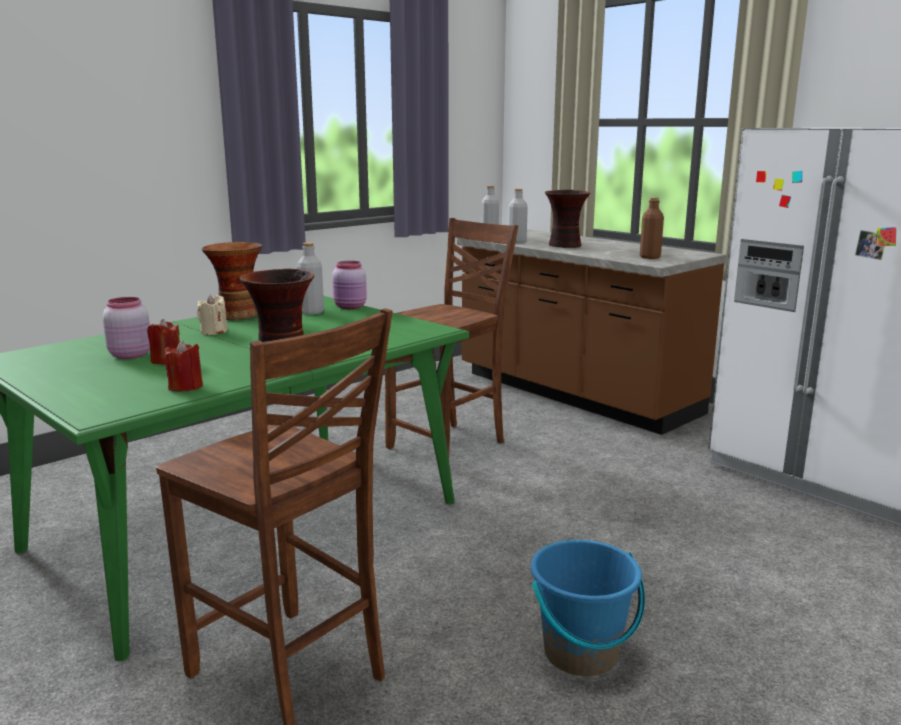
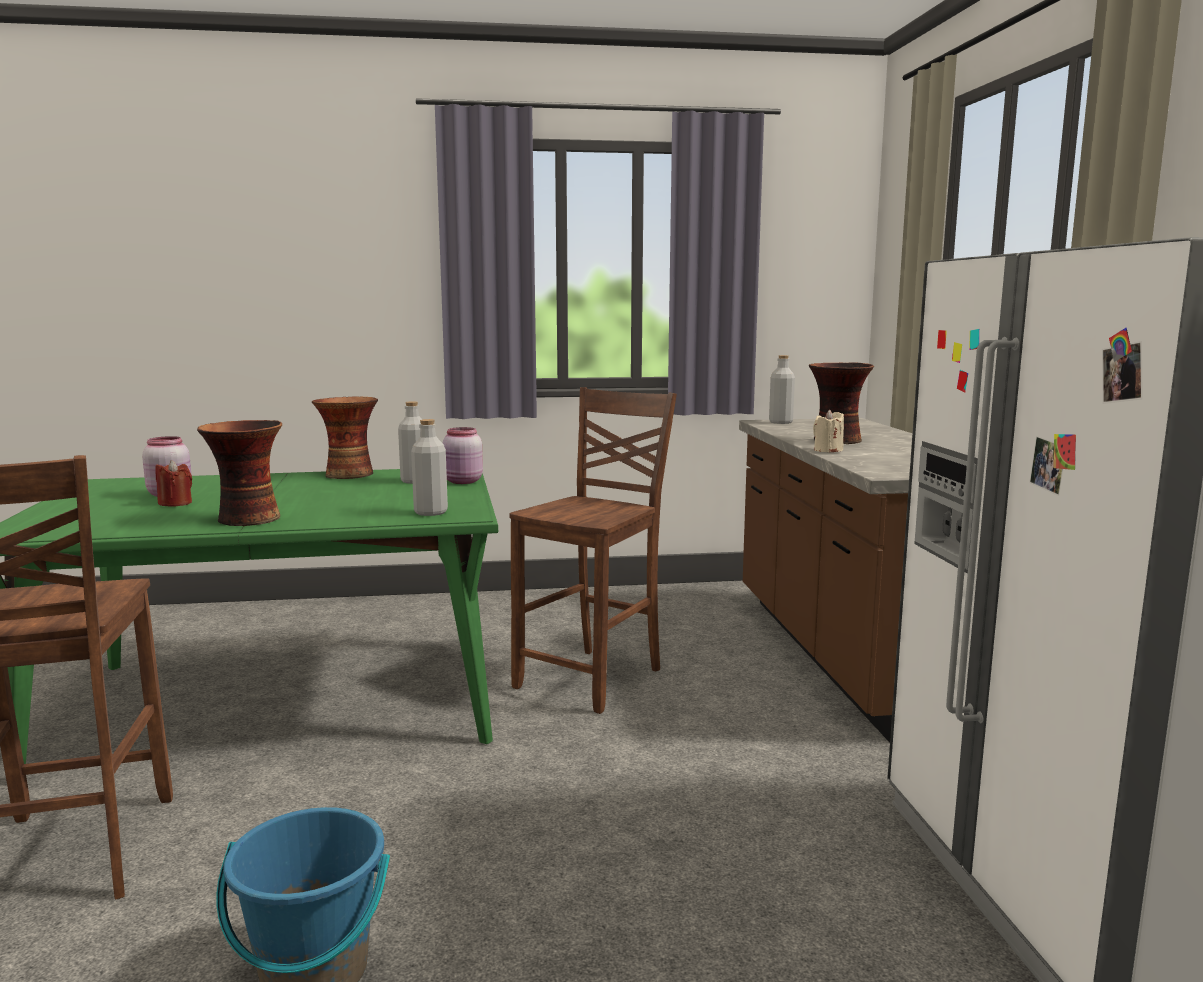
camera: 35 degrees right, 5 degrees down
(186, 387) = (115, 527): red candle -> none
(214, 332) = (284, 486): beige candle -> beige candle (828, 450)
(450, 445) = (594, 678): brown chair -> brown chair turned 45 degrees counterclockwise
(517, 241) = (791, 430): grey bottle -> grey bottle (431, 512)
(650, 257) = (902, 465): brown bottle -> none

